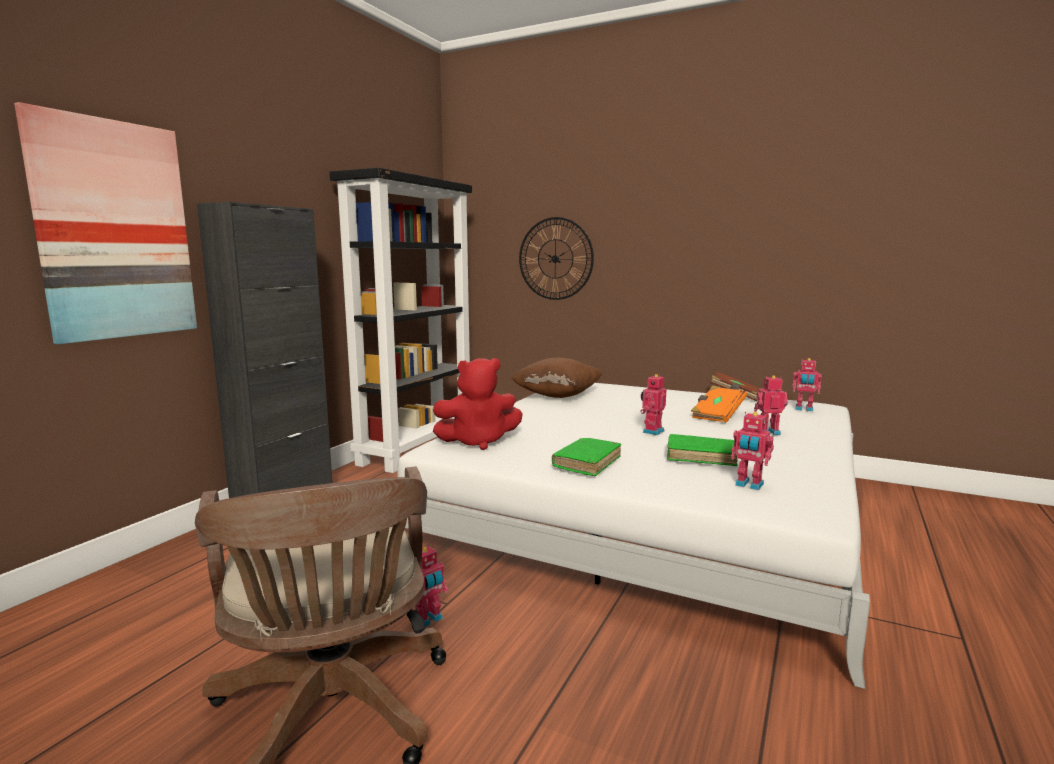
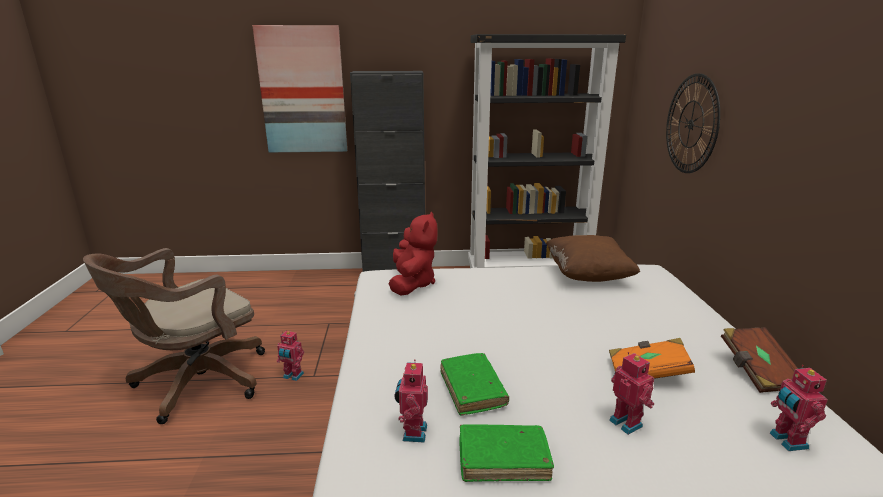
camera: 60 degrees right, 10 degrees up
(478, 442) = (412, 283): red plush toy -> red plush toy turned 135 degrees counterclockwise
(587, 463) = (400, 336): green book -> green book (503, 459)
(652, 431) = (523, 346): toy robot -> none

